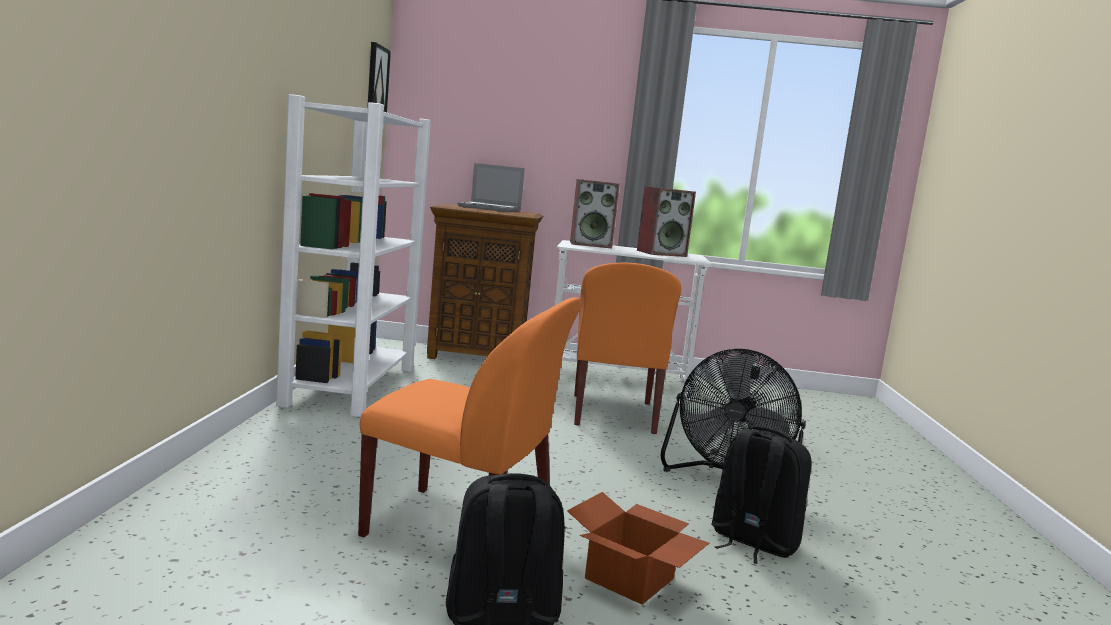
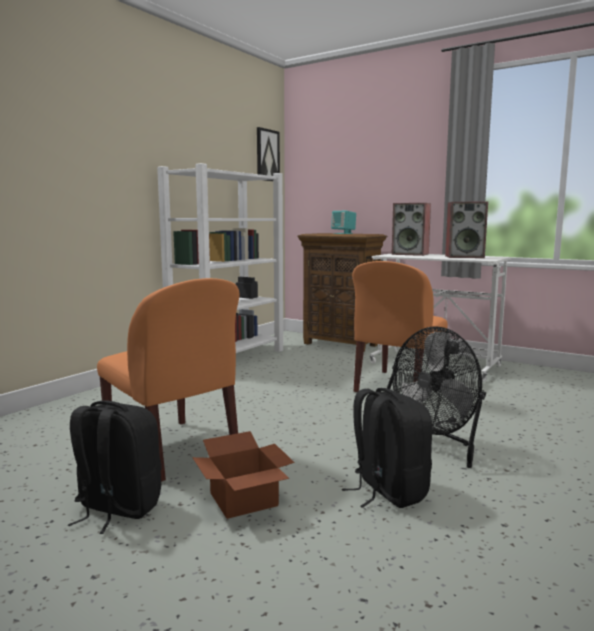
camera: 30 degrees right, 0 degrees up
(490, 209) = (343, 233): laptop -> turquoise speaker

